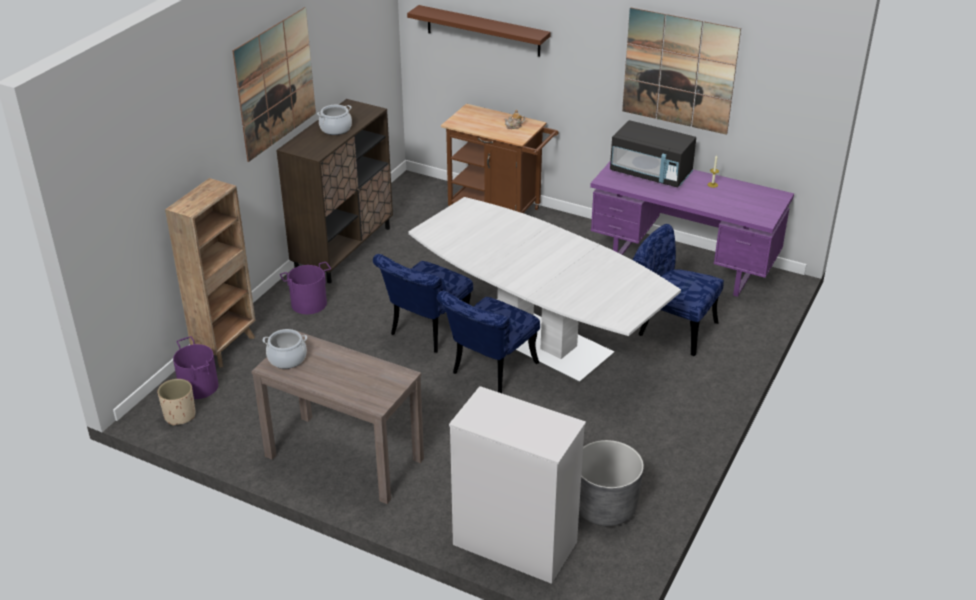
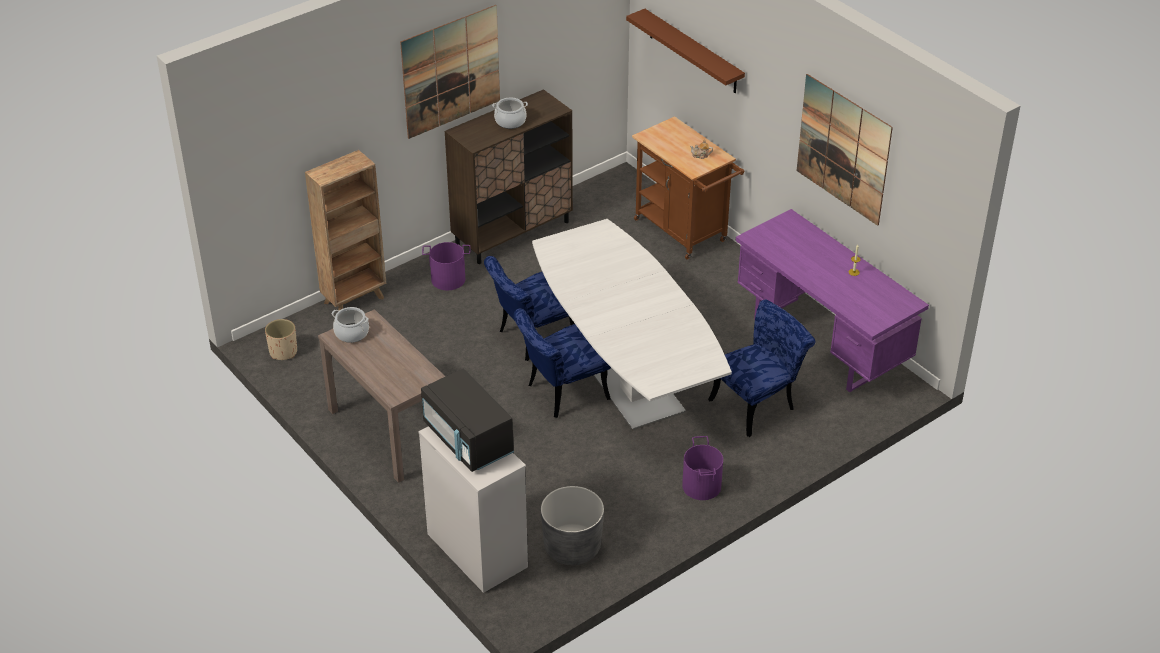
camera: 25 degrees right, 5 degrees up
(198, 386) = (312, 330): purple bucket -> purple bucket (701, 486)
(651, 174) = (802, 243): black microwave -> black microwave (468, 440)
(670, 327) = (758, 403): blue chair -> blue chair turned 90 degrees clockwise

